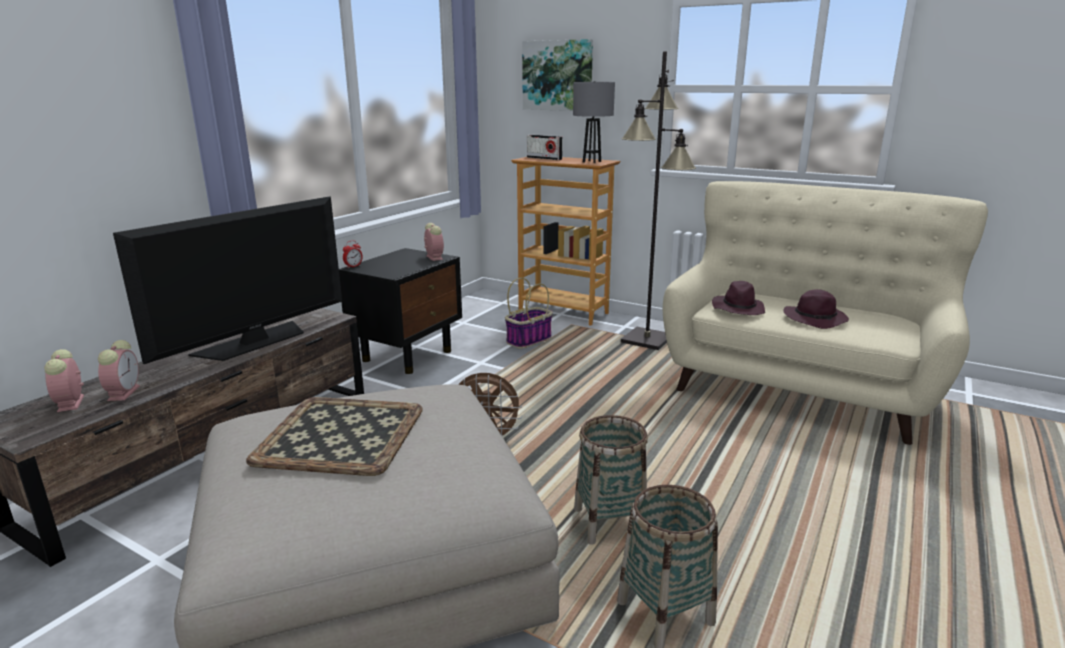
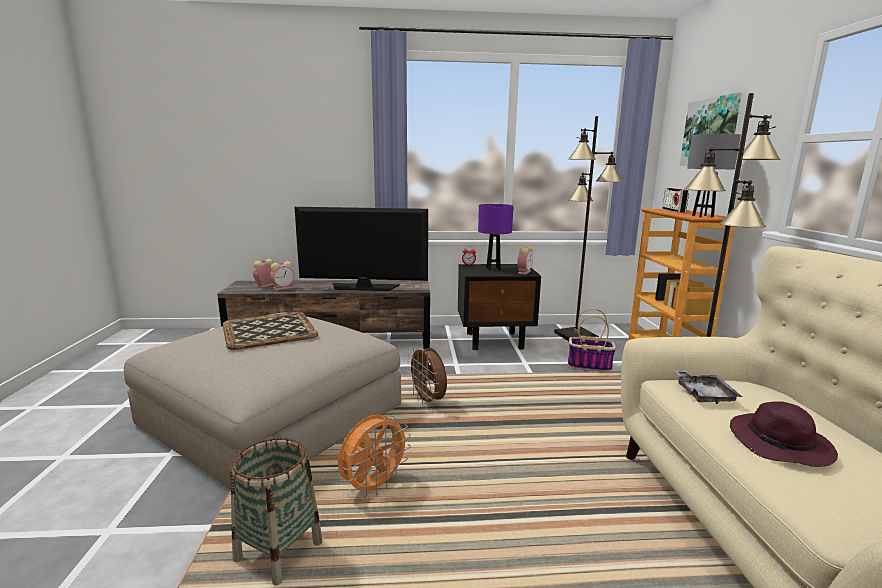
camera: 55 degrees right, 5 degrees down
(394, 263) = (493, 269): none -> purple table lamp
(463, 319) = (575, 335): none -> black floor lamp
(609, 522) = (374, 486): basket -> orange fan
(738, 309) = (703, 394): purple hat -> grey tray

